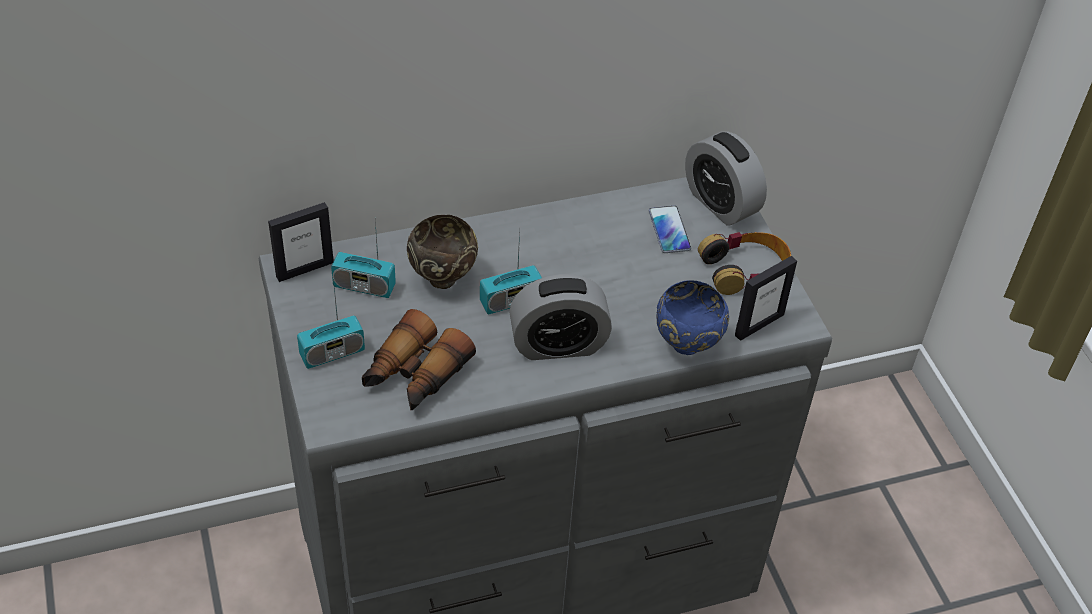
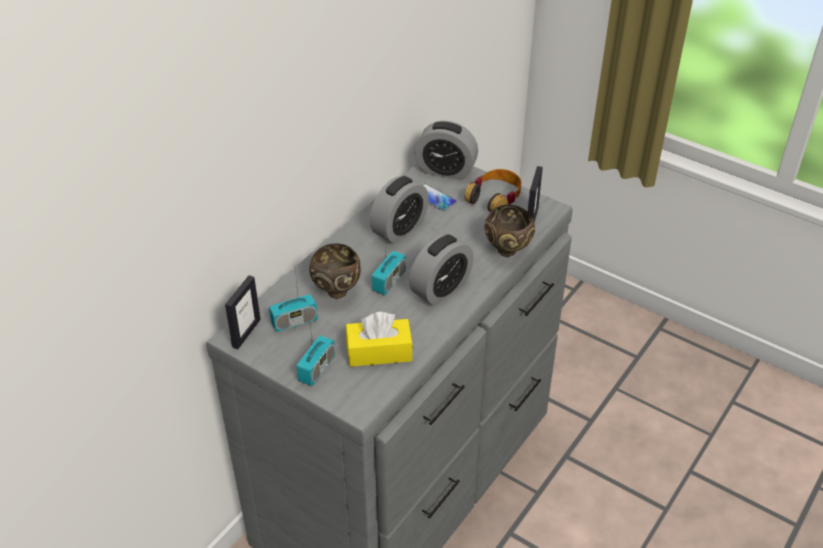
camera: 35 degrees left, 5 degrees down
(414, 375) = (379, 352): binoculars -> yellow tissue box
(588, 245) = (399, 229): none -> alarm clock
(687, 346) = (508, 251): blue bowl -> brown bowl

